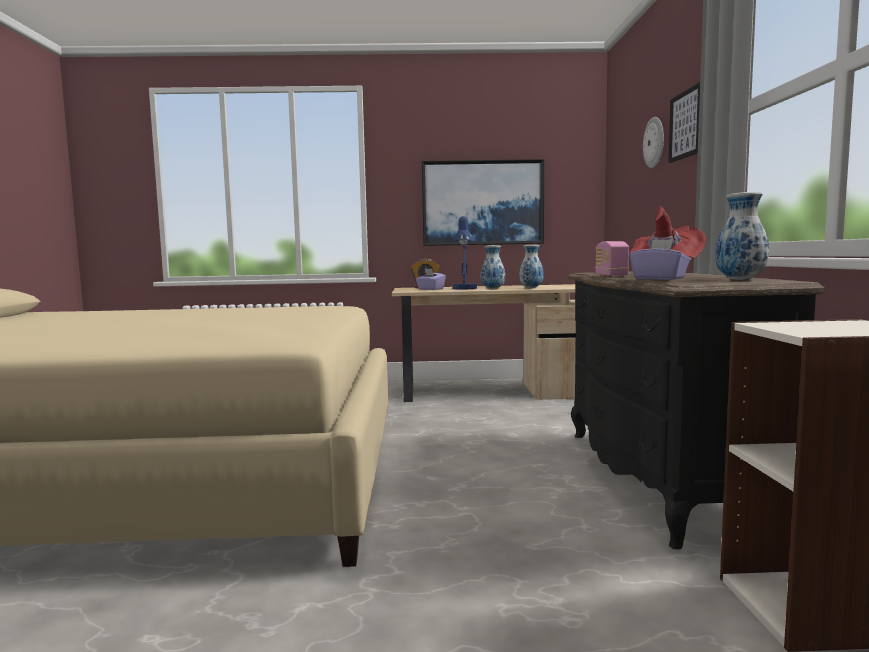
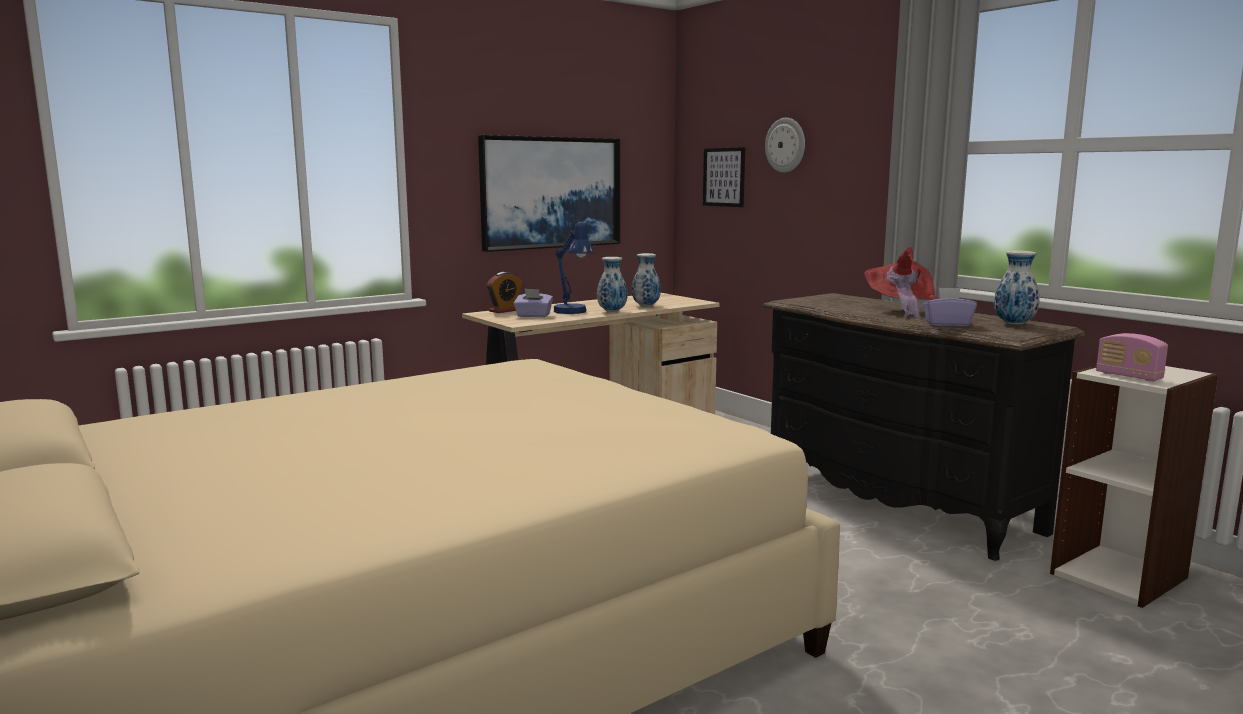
camera: 35 degrees left, 5 degrees up
(611, 276) = (869, 315): radio -> radio (1128, 376)
(685, 124) = (844, 139): picture -> picture (724, 177)

